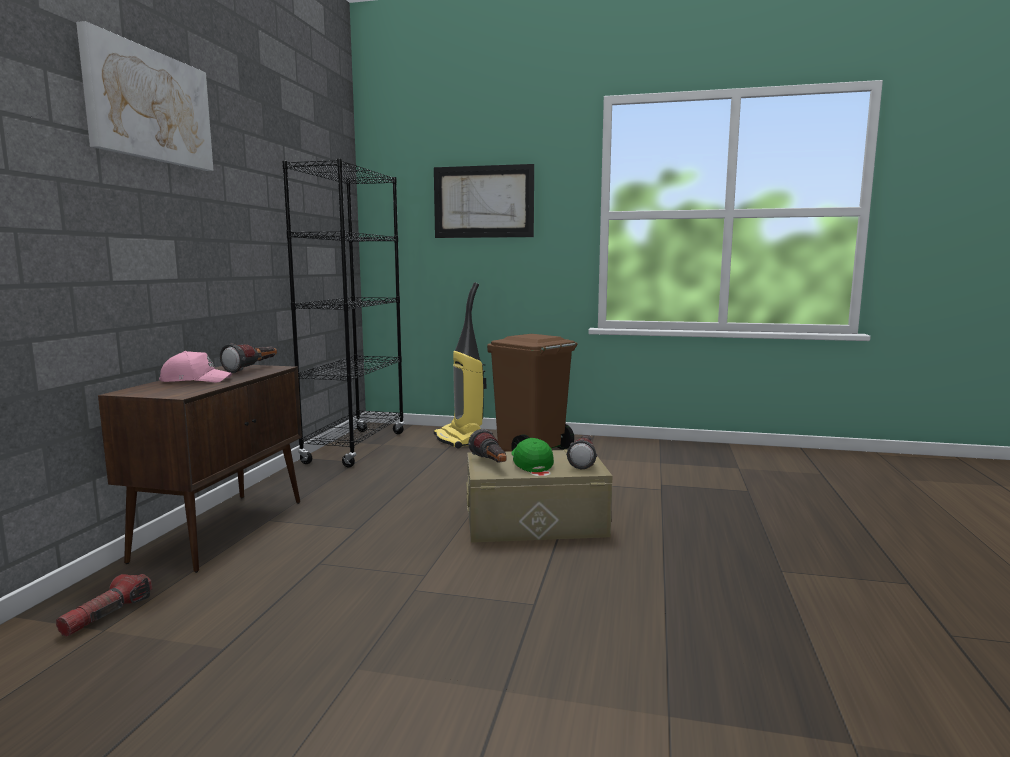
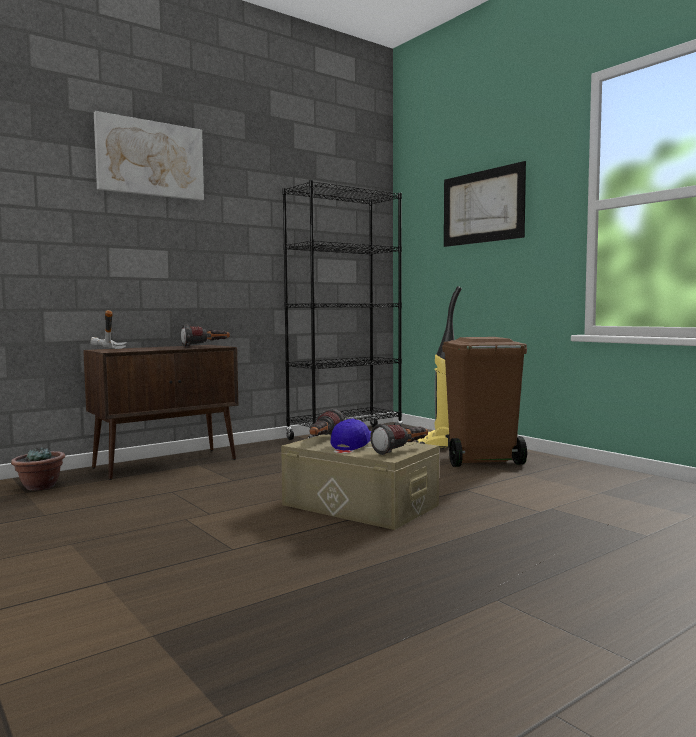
camera: 40 degrees right, 5 degrees down
(107, 614) = (39, 487): flashlight -> potted plant
(152, 393) = (103, 350): none -> hammer
(195, 380) = (151, 348): pink cap -> none
(531, 464) = (353, 445): green cap -> blue cap

